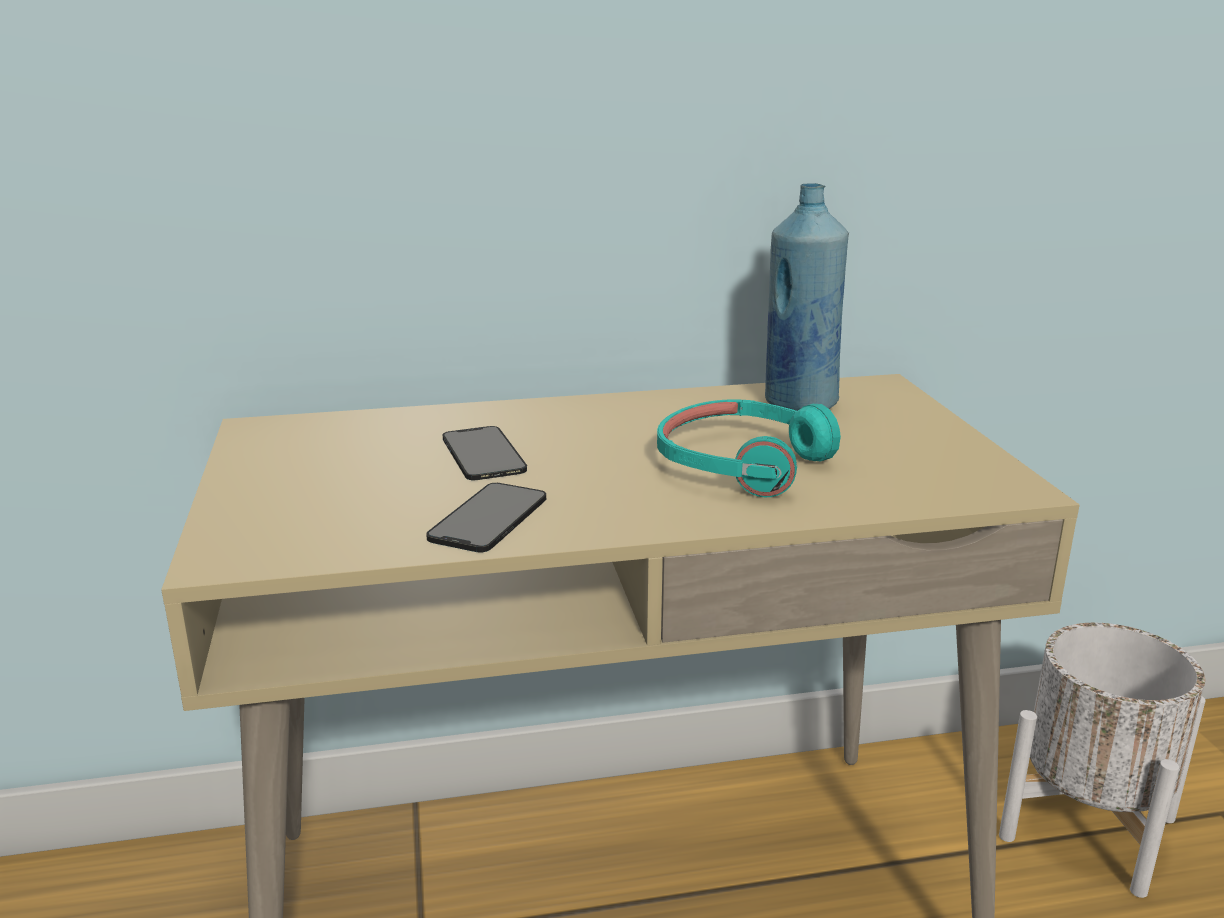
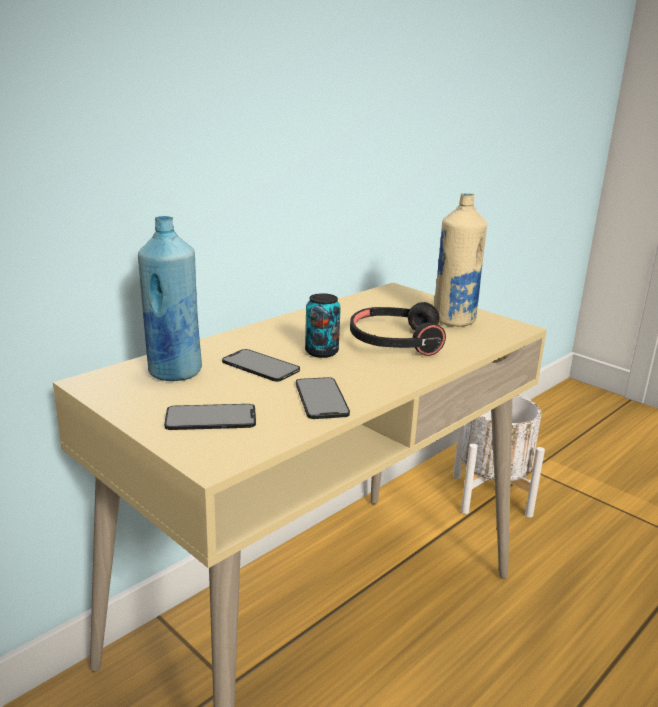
camera: 35 degrees left, 0 degrees up
(310, 505) = (211, 418): none -> phone
(599, 454) = (321, 352): none -> can
(741, 463) = (395, 341): turquoise headphones -> black headphones
(799, 403) = (373, 305): blue bottle -> blue bottle (174, 372)
(905, 452) = (453, 320): none -> beige bottle

